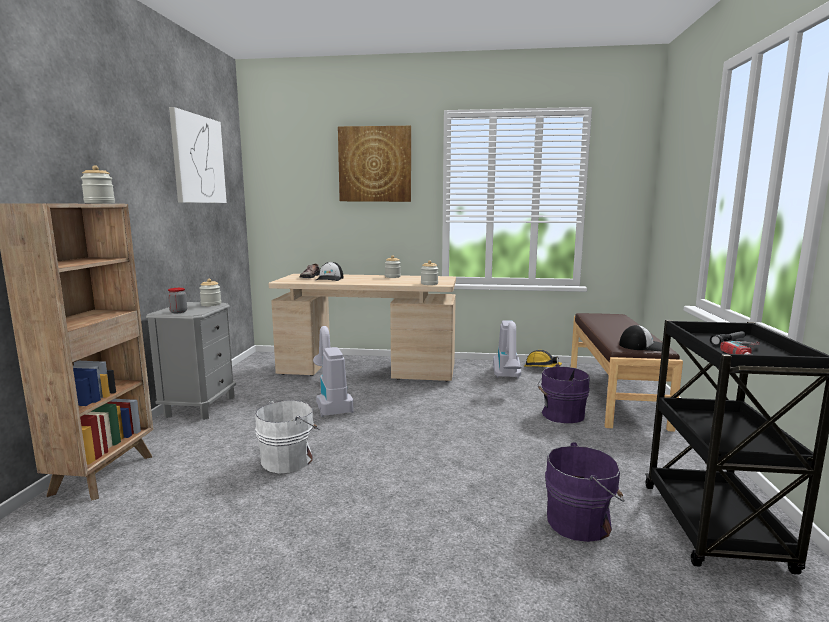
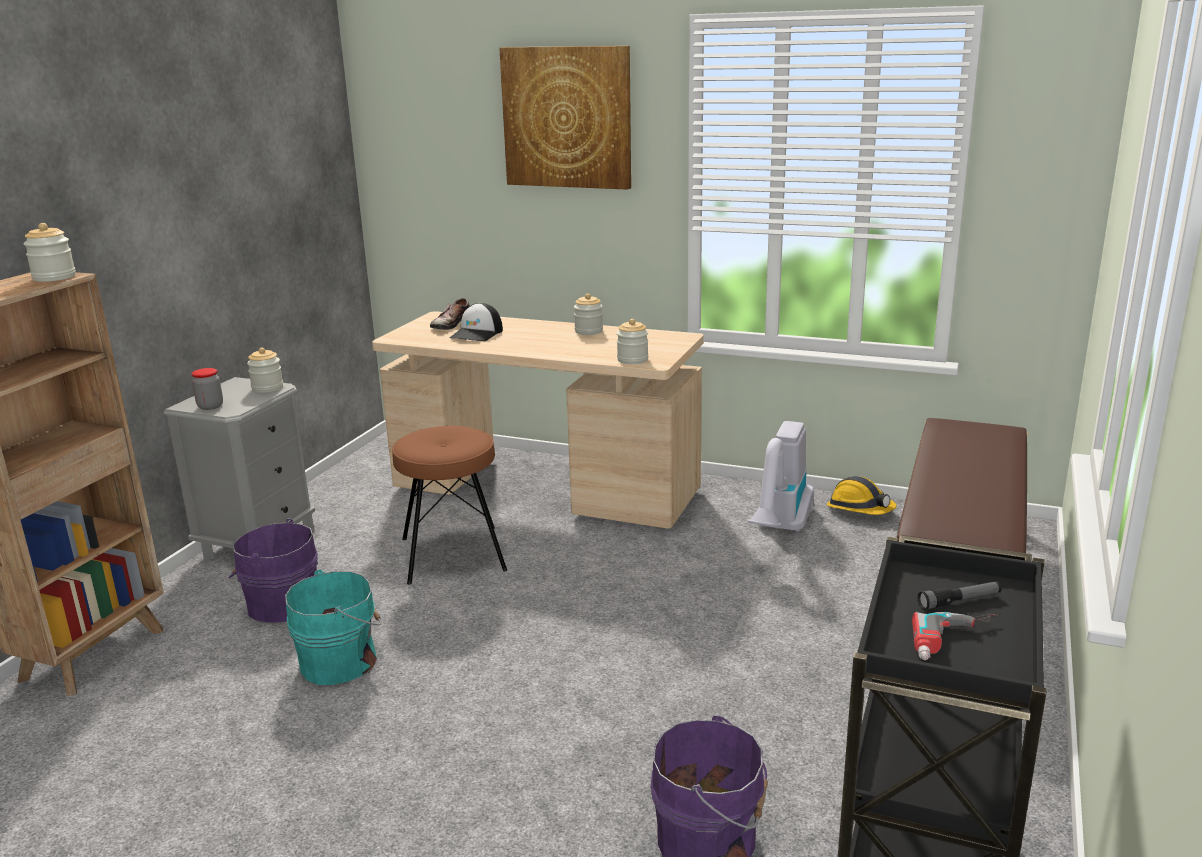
camera: 15 degrees right, 10 degrees up
(198, 159) = (252, 134): picture -> none
(289, 459) = (342, 661): white bucket -> turquoise bucket
(330, 402) = (453, 554): vacuum cleaner -> brown stool
(560, 414) = (821, 624): purple bucket -> purple bucket (280, 603)
(643, 346) = (970, 526): cap -> none

